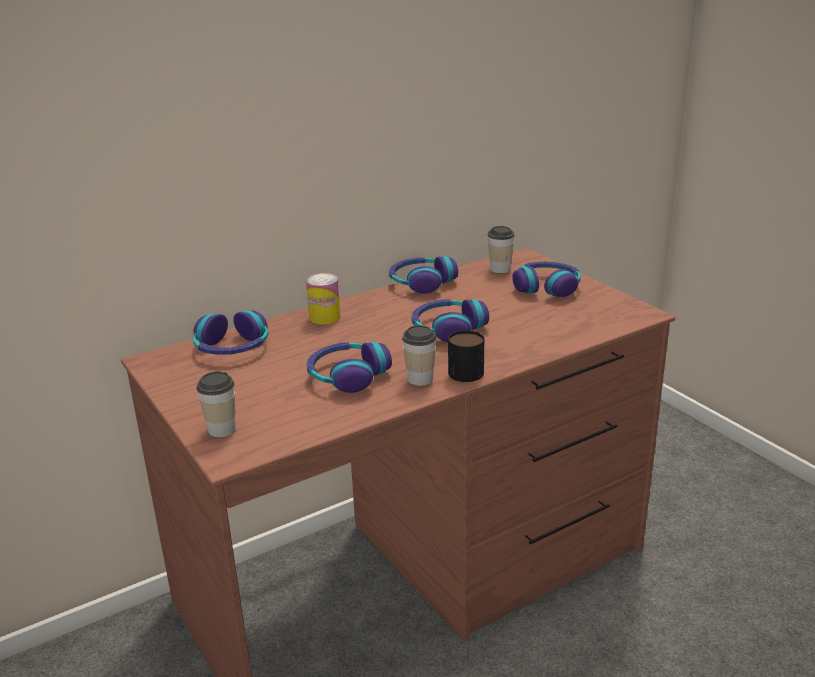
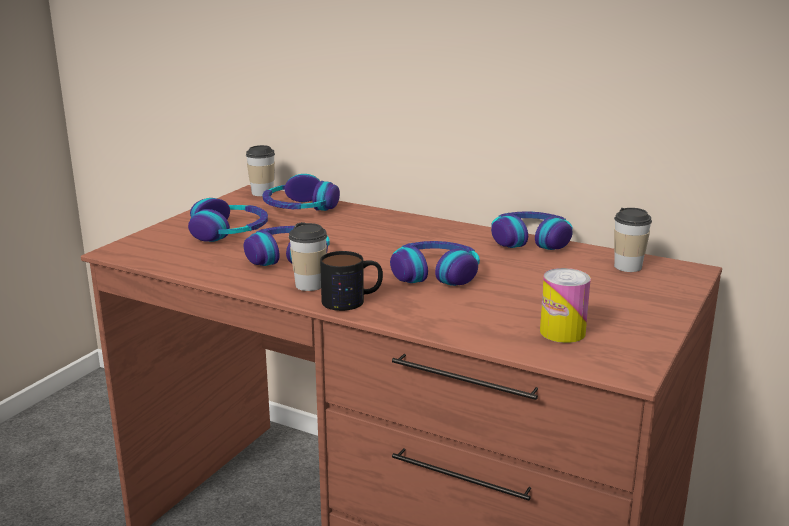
camera: 60 degrees right, 5 degrees down
(221, 429) = (159, 238): cup -> cup (262, 193)
(324, 317) = (395, 222): can -> can (562, 332)
(546, 287) = (617, 299): headphones -> headphones (229, 232)

